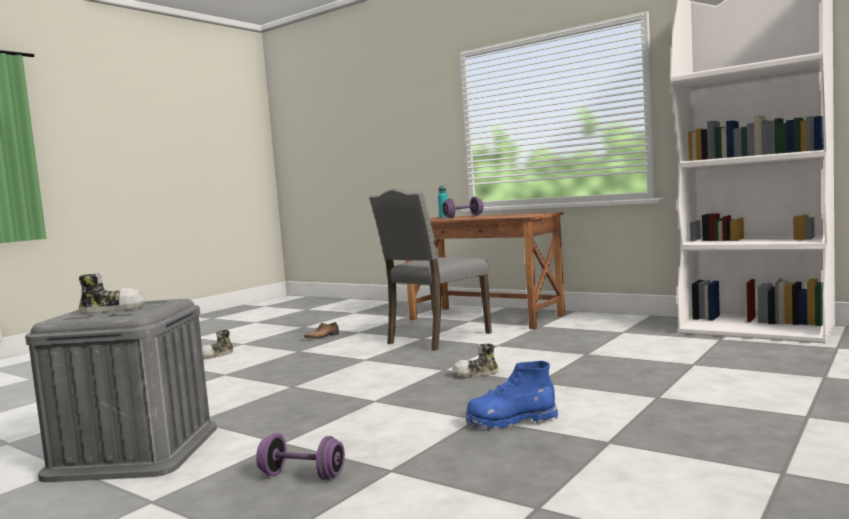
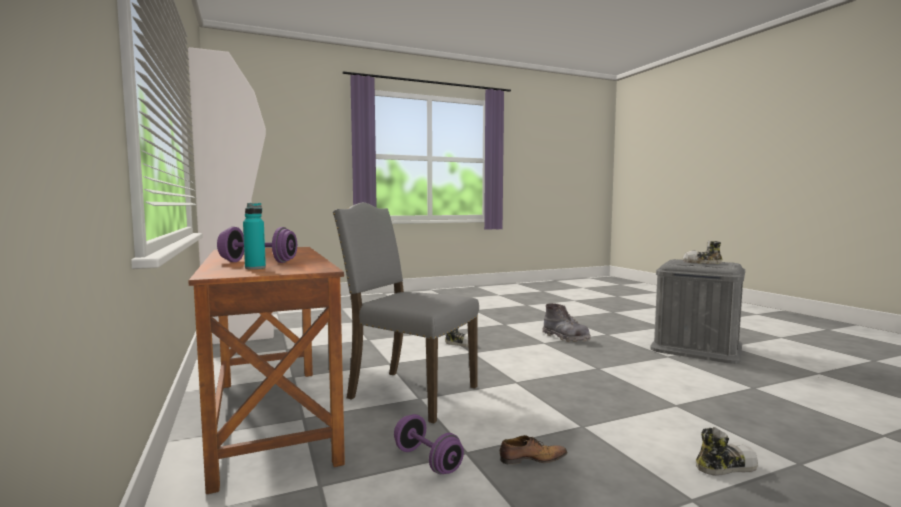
camera: 150 degrees left, 0 degrees up
(302, 476) = (598, 322): purple dumbbell -> purple dumbbell (427, 460)
(349, 417) = (565, 337): none -> grey boot
(436, 338) = (409, 393): grey chair -> grey chair turned 135 degrees counterclockwise
(511, 422) = (493, 320): blue boot -> none

